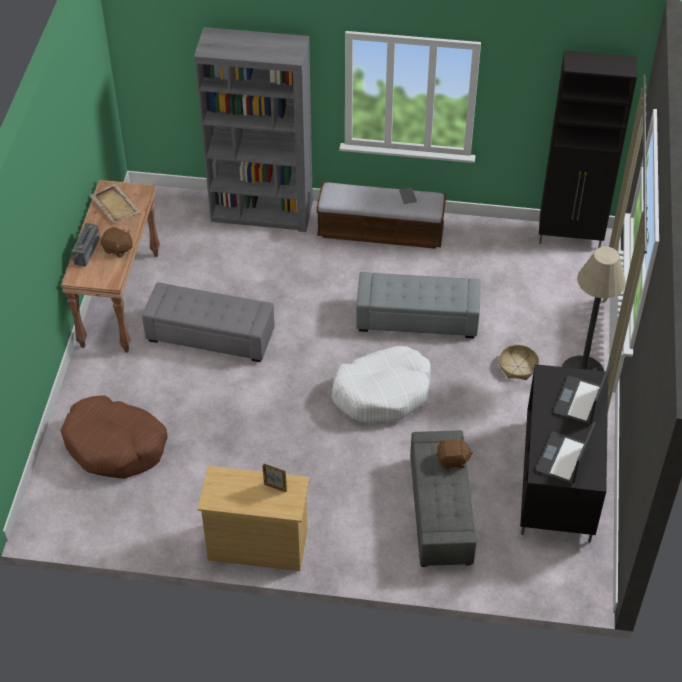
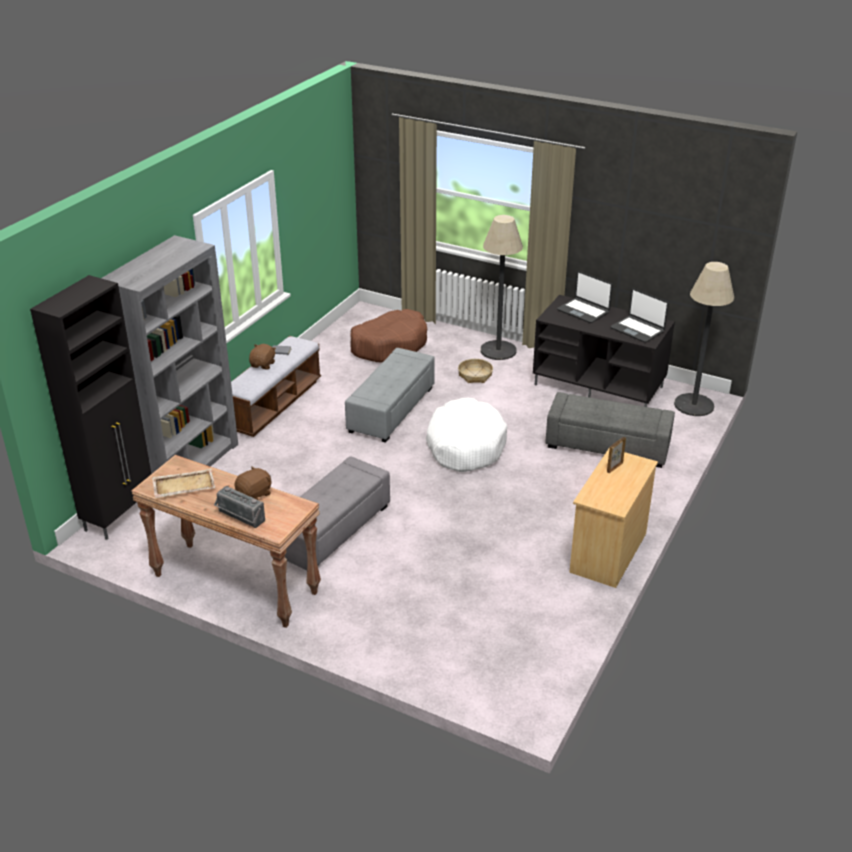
camera: 70 degrees left, 15 degrees down
(115, 445) = (442, 625): brown dog bed -> brown dog bed (389, 345)
(453, 460) = (588, 402): brown plush toy -> brown plush toy (263, 365)
(566, 579) = (694, 405): none -> floor lamp
(570, 238) = (354, 321): black cabinet -> black cabinet (120, 515)

